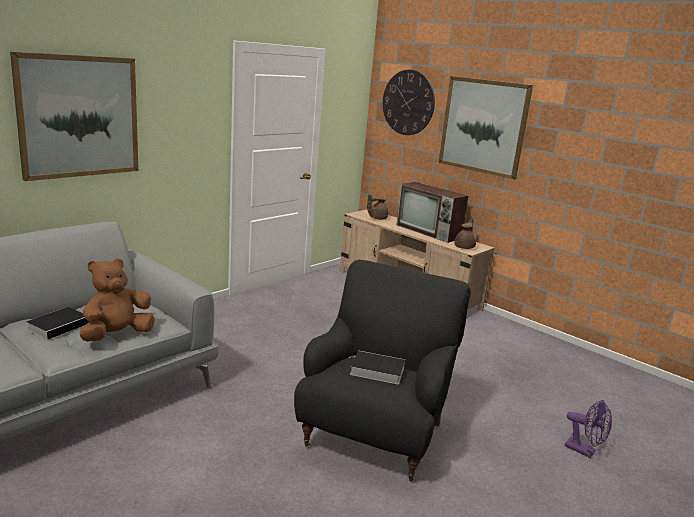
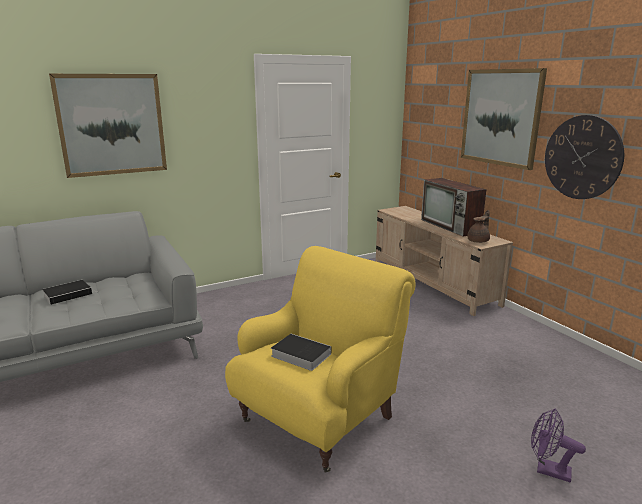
camera: 20 degrees right, 0 degrees up
(117, 335) = (106, 305): brown plush toy -> none
(375, 433) = (320, 418): black armchair -> yellow armchair
(377, 218) = (406, 213): brown teapot -> none
(408, 102) = (435, 101): wall clock -> wall clock (582, 157)
(584, 451) = (547, 470): purple fan -> purple fan turned 150 degrees clockwise

